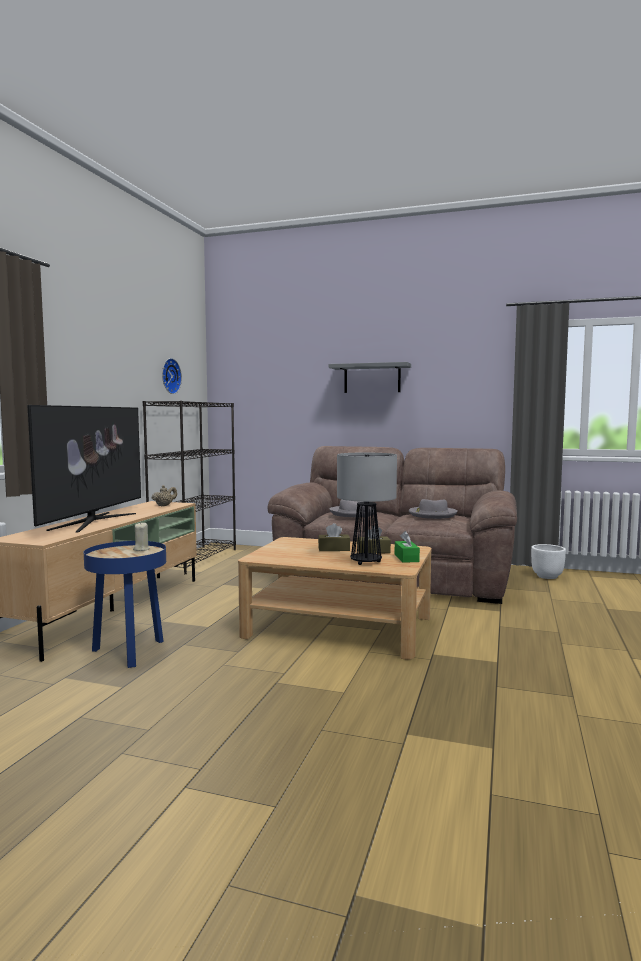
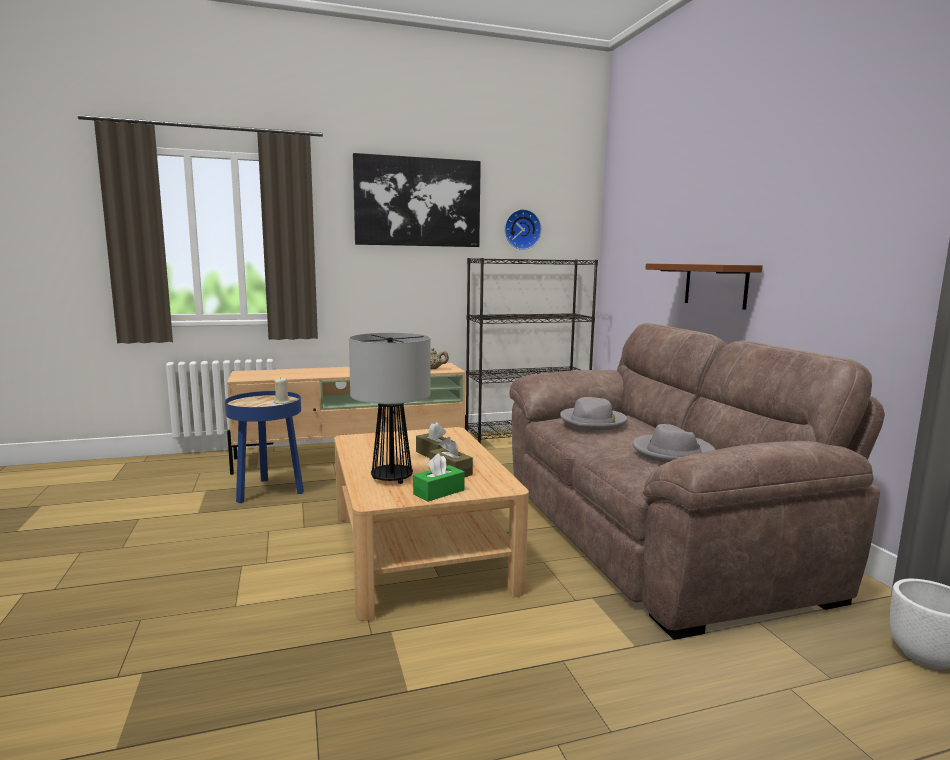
camera: 55 degrees right, 5 degrees up
(93, 521) = (330, 371): television -> none
(107, 345) = (418, 202): none -> picture
(351, 418) = (715, 285): none -> brown shelf
(372, 378) = (744, 222): grey shelf -> none

